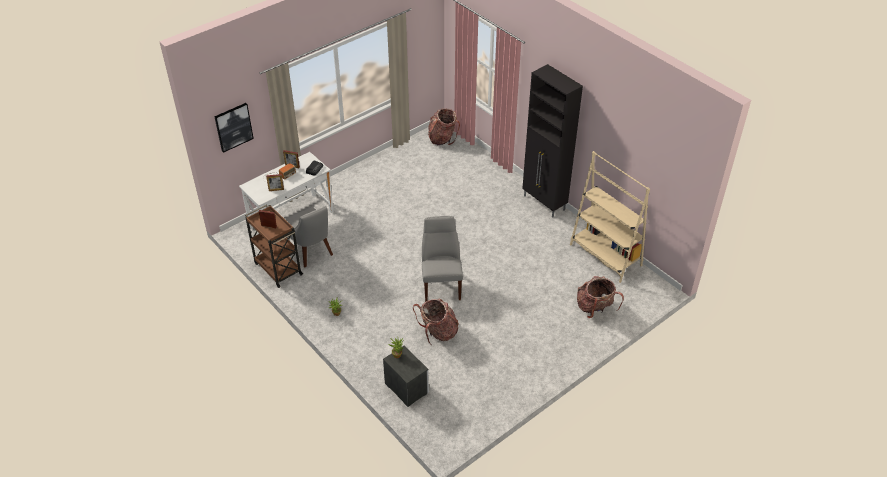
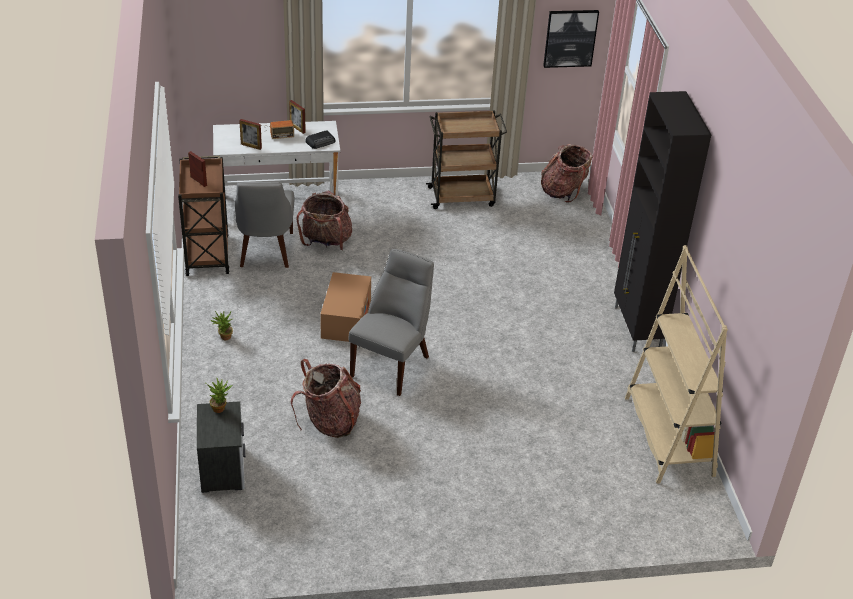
camera: 30 degrees right, 5 degrees down
(233, 127) = (225, 37): picture -> picture (570, 38)
(390, 166) = (462, 196): none -> brown cart
(393, 270) = (346, 319): none -> cardboard box
(595, 308) = (585, 499): backpack -> backpack (326, 241)

